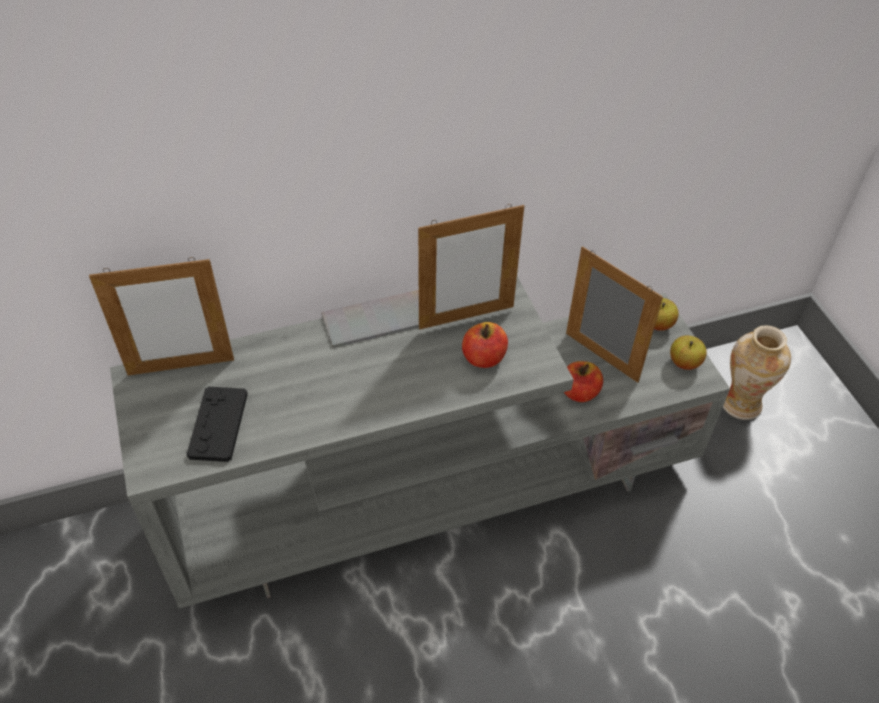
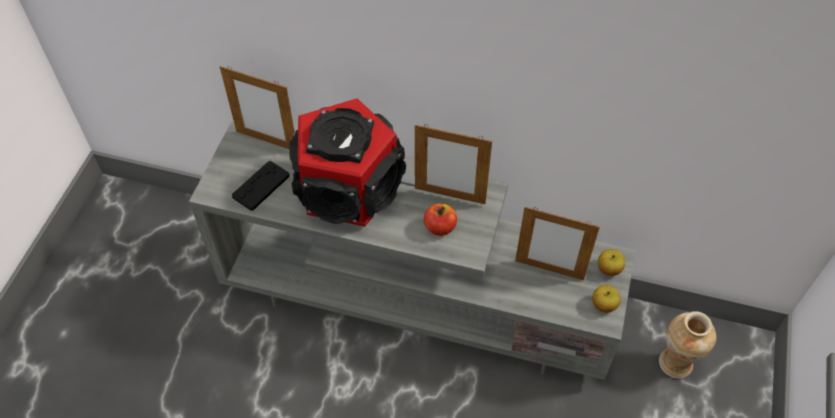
camera: 35 degrees right, 5 degrees up
(340, 369) = (349, 189): none -> speaker
(579, 392) = (513, 285): apple -> none
(601, 357) = (549, 270): picture frame -> picture frame turned 120 degrees clockwise

